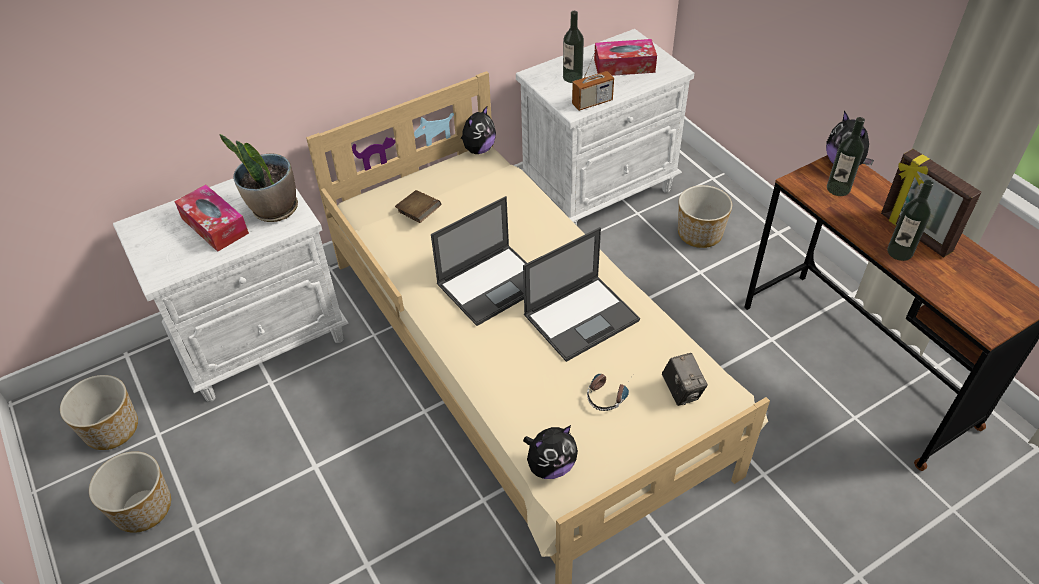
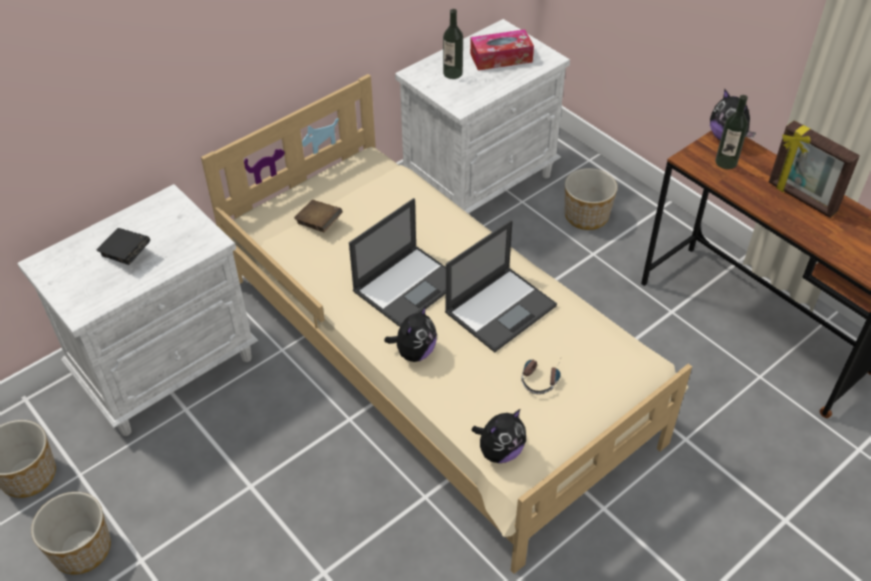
camera: 10 degrees left, 0 degrees up
(214, 226) = (126, 255): tissue box -> black book
(274, 209) = (184, 233): potted plant -> none
(478, 149) = (363, 152): plush toy -> plush toy (414, 352)
(592, 102) = (477, 97): radio -> none
(681, 391) = (608, 367): camera -> none
(899, 252) = (791, 216): bottle -> none

